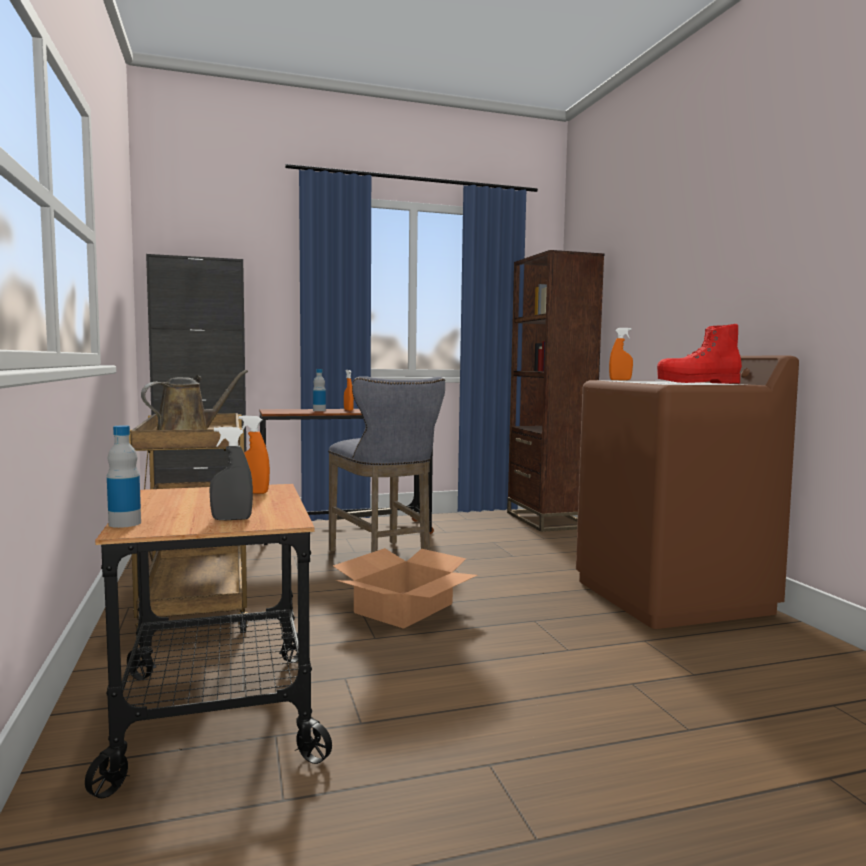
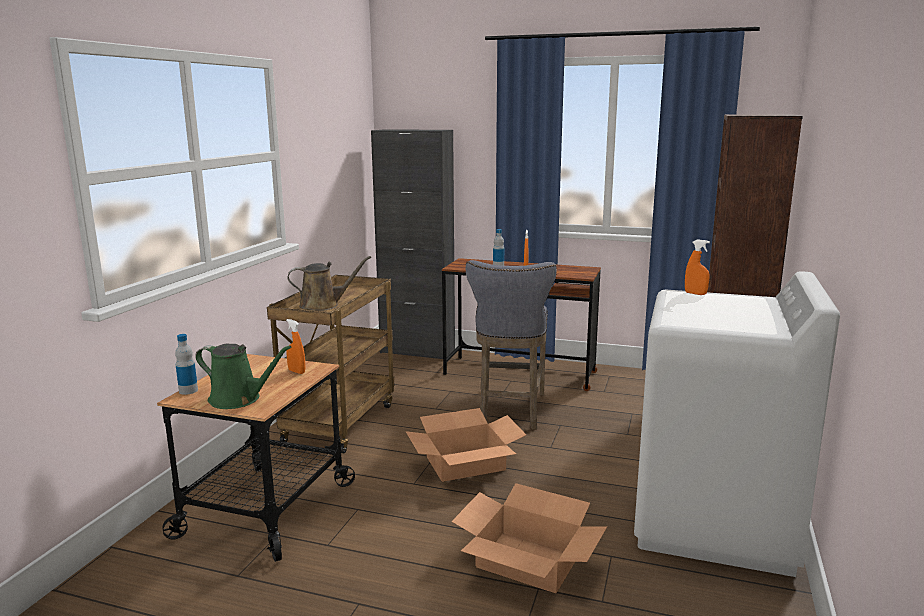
camera: 35 degrees right, 10 degrees up
(231, 519) = (239, 399): grey spray bottle -> green watering can
(589, 666) = (528, 561): none -> cardboard box
(672, 597) = (714, 522): brown washing machine -> white washing machine
(698, 383) = (727, 321): red boot -> none

